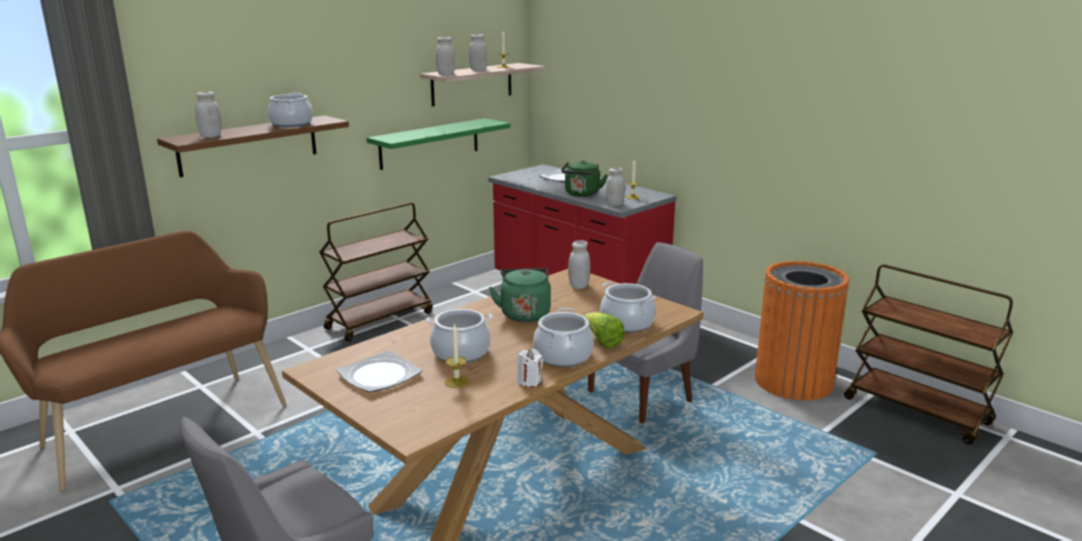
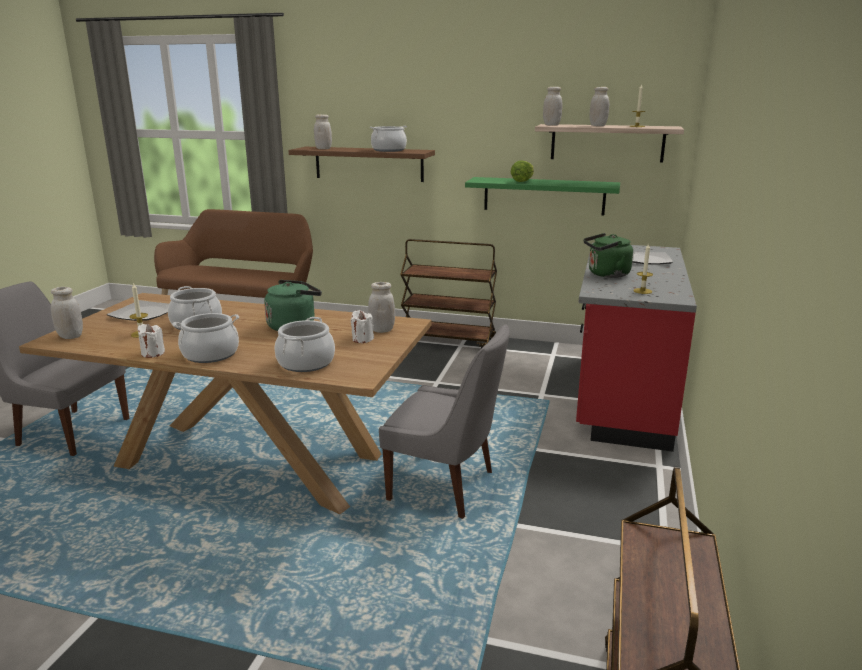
camera: 60 degrees right, 0 degrees up
(593, 296) = (362, 339): none -> white candle
(602, 342) = (252, 362): lettuce -> lettuce (523, 181)
(615, 204) = (599, 289): white jar -> white jar (70, 336)
(793, 381) = (600, 587): orange trash can -> none

